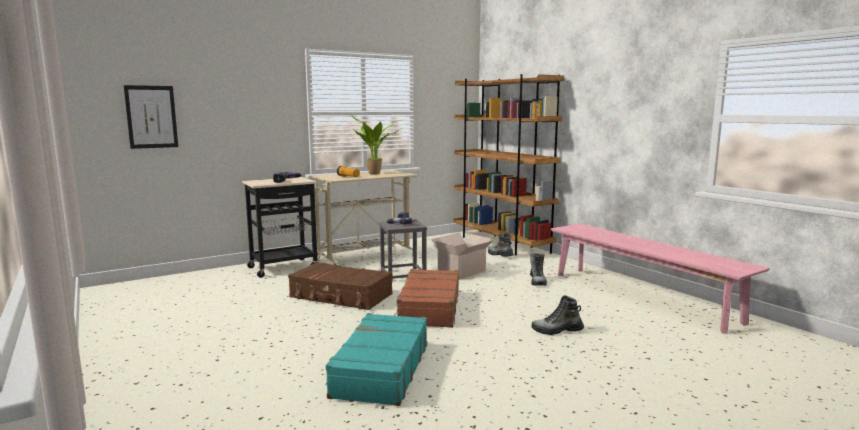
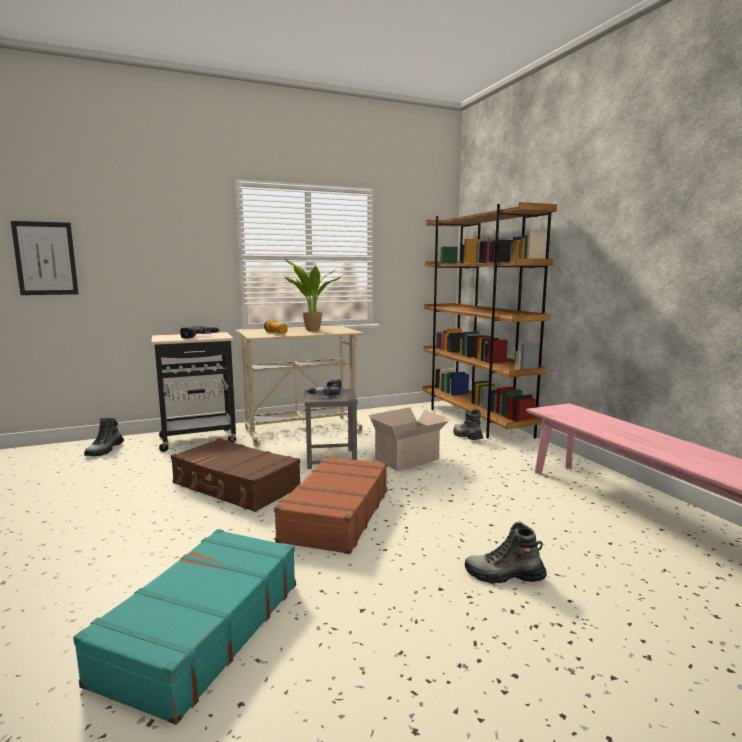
camera: 10 degrees right, 0 degrees up
(537, 281) = (503, 481): boot -> boot (105, 450)

